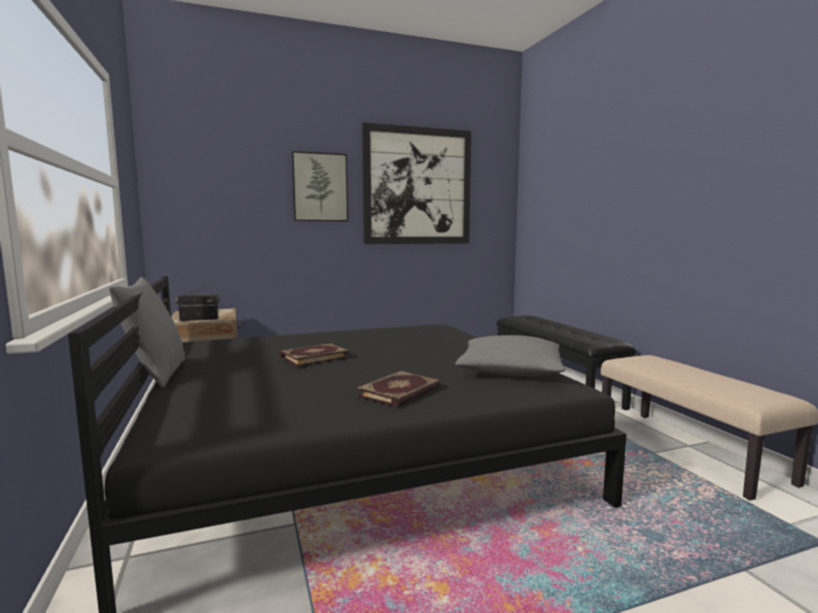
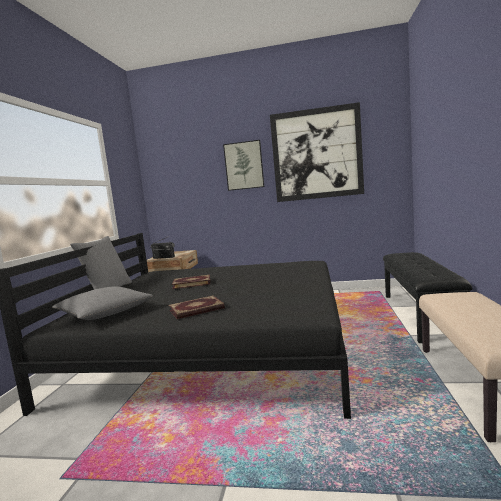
camera: 30 degrees right, 0 degrees up
(510, 370) = (295, 299): grey pillow -> grey pillow (104, 313)

